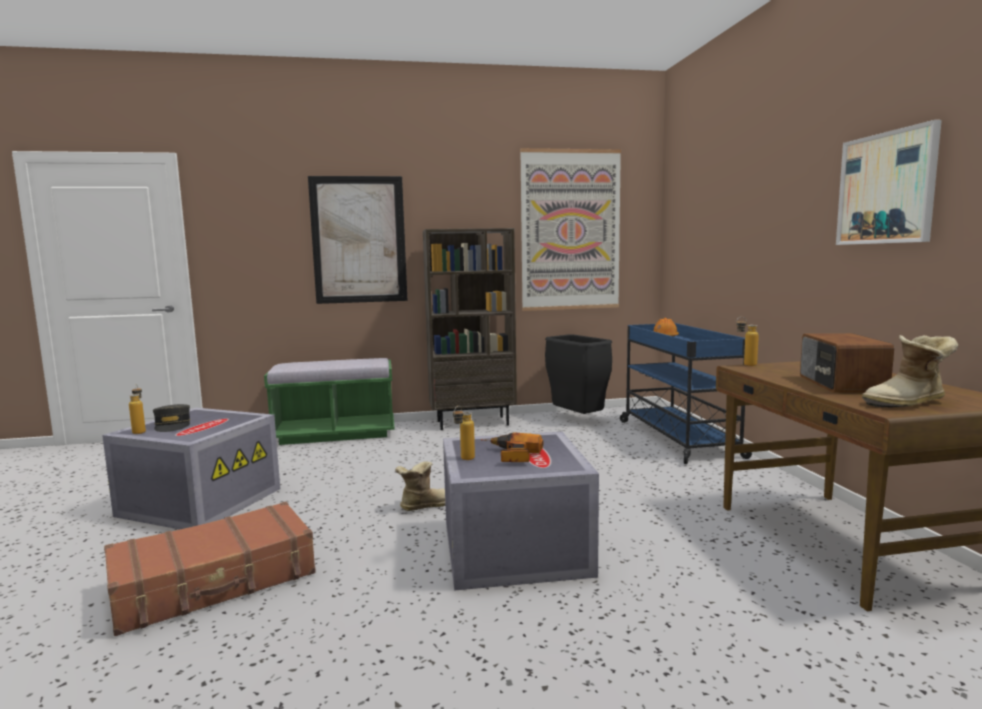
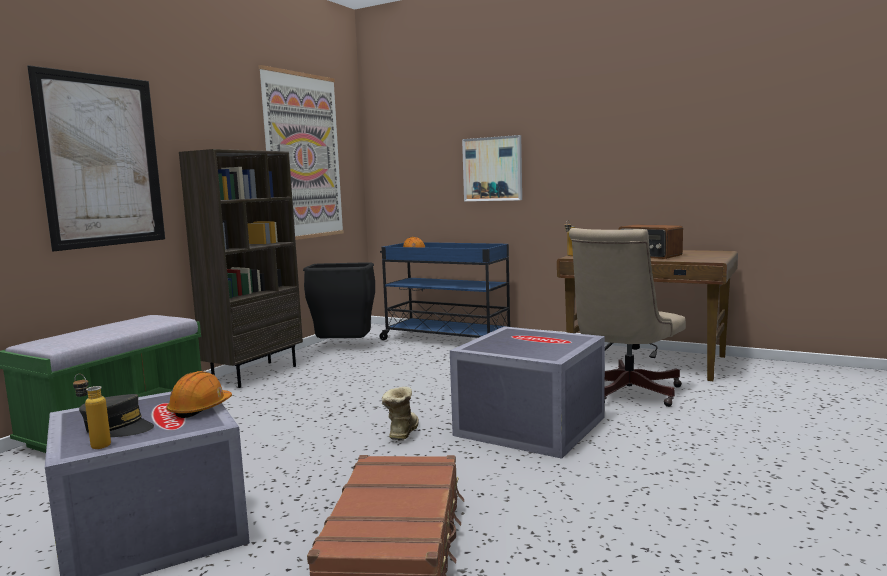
camera: 50 degrees left, 0 degrees up
(220, 428) = (200, 409): none -> orange hard hat
(464, 460) = (516, 354): bottle -> none
(511, 456) = (534, 344): power drill -> none
(694, 565) = (623, 393): none -> beige office chair
(886, 188) = (620, 132): picture -> picture (492, 169)
(908, 403) = (704, 257): boot -> none

